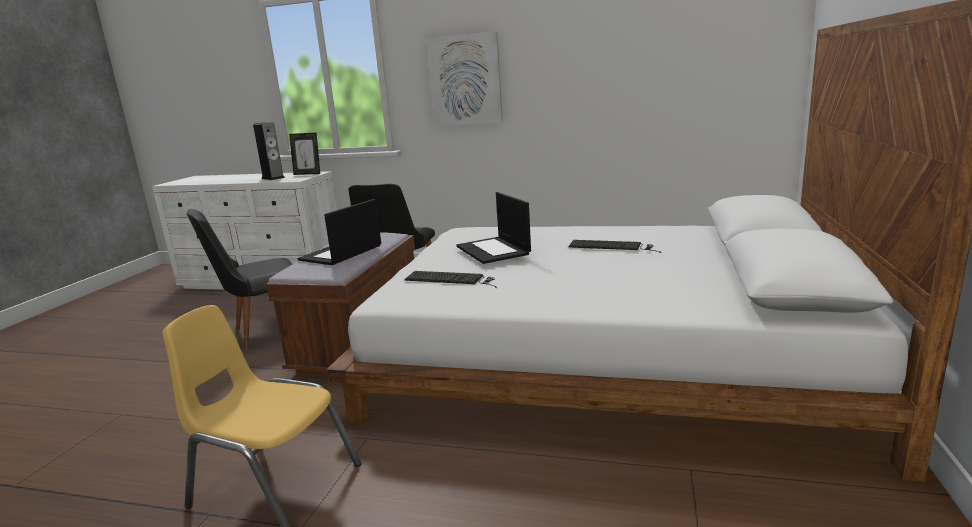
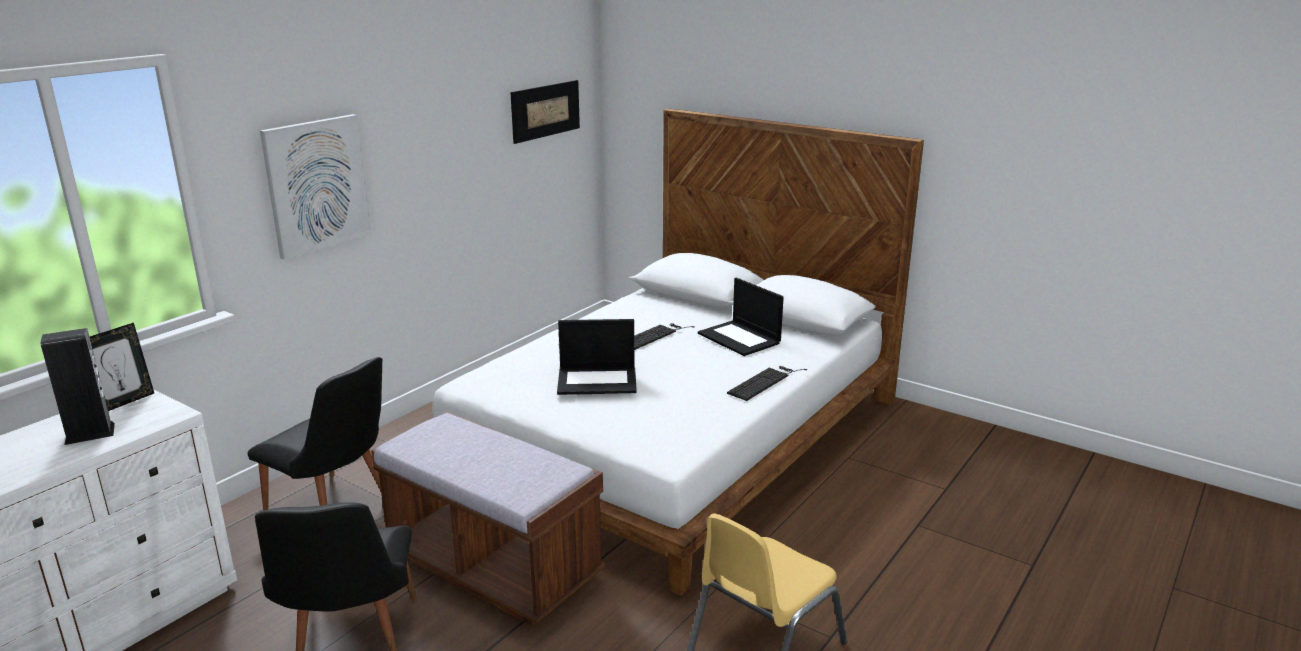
camera: 70 degrees left, 5 degrees up
(341, 253) = (494, 458): laptop -> laptop (740, 338)
(452, 279) = (655, 416): keyboard -> keyboard (765, 382)
(716, 42) = (545, 110): none -> picture

